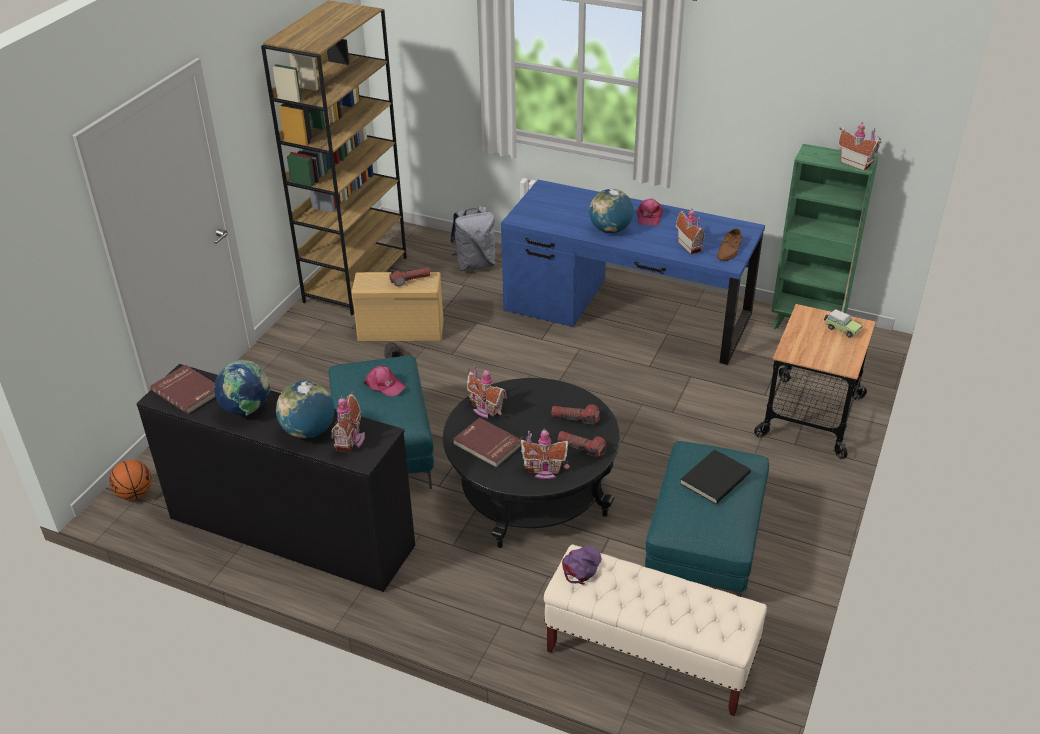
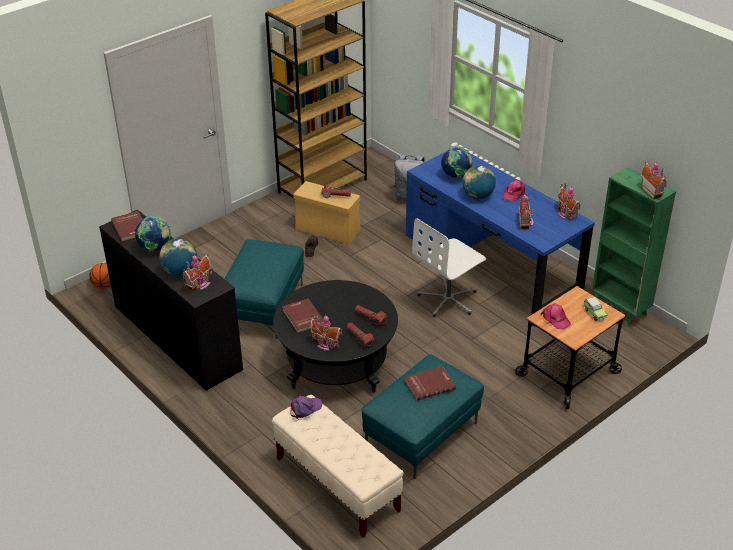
camera: 25 degrees right, 0 degrees up
(384, 385) = (267, 260): pink cap -> pink cap (555, 319)
(485, 409) = (318, 295): toy house -> toy house (565, 214)
(565, 214) = (456, 176): none -> globe
(611, 372) = (448, 300): none -> white office chair
(714, 478) = (429, 384): black book -> red book
(729, 250) = (551, 233): brown shoe -> none

